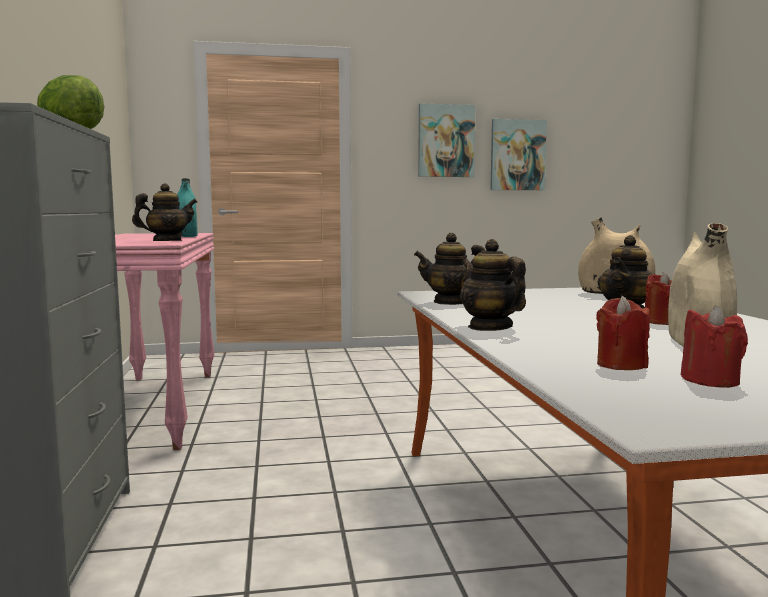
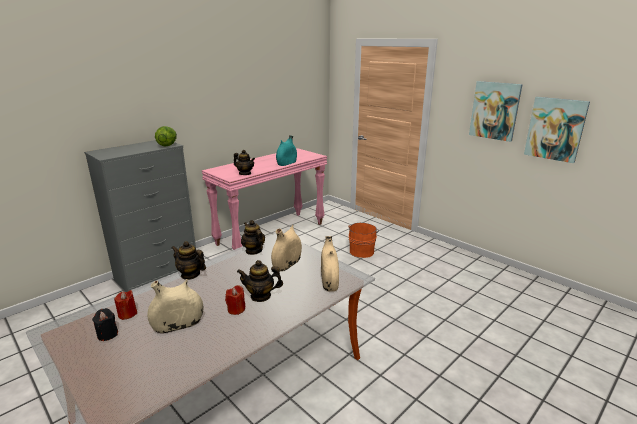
camera: 55 degrees right, 15 degrees up
(343, 377) = (362, 251): none -> orange bucket
(490, 327) = (190, 274): teapot -> teapot turned 90 degrees counterclockwise
(530, 298) = (287, 264): none -> beige vase
(710, 380) = (107, 334): red candle -> black candle

